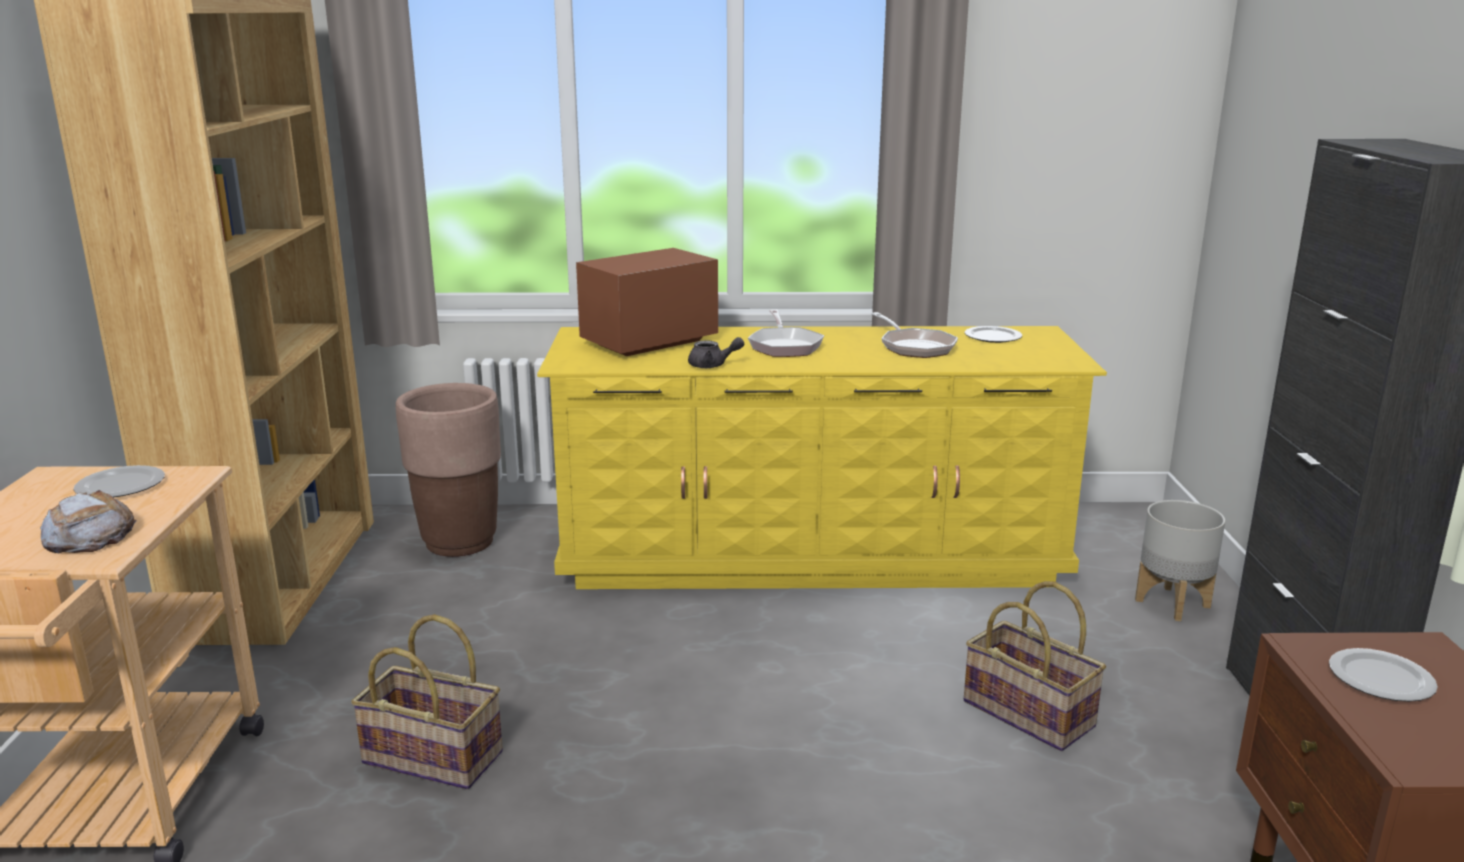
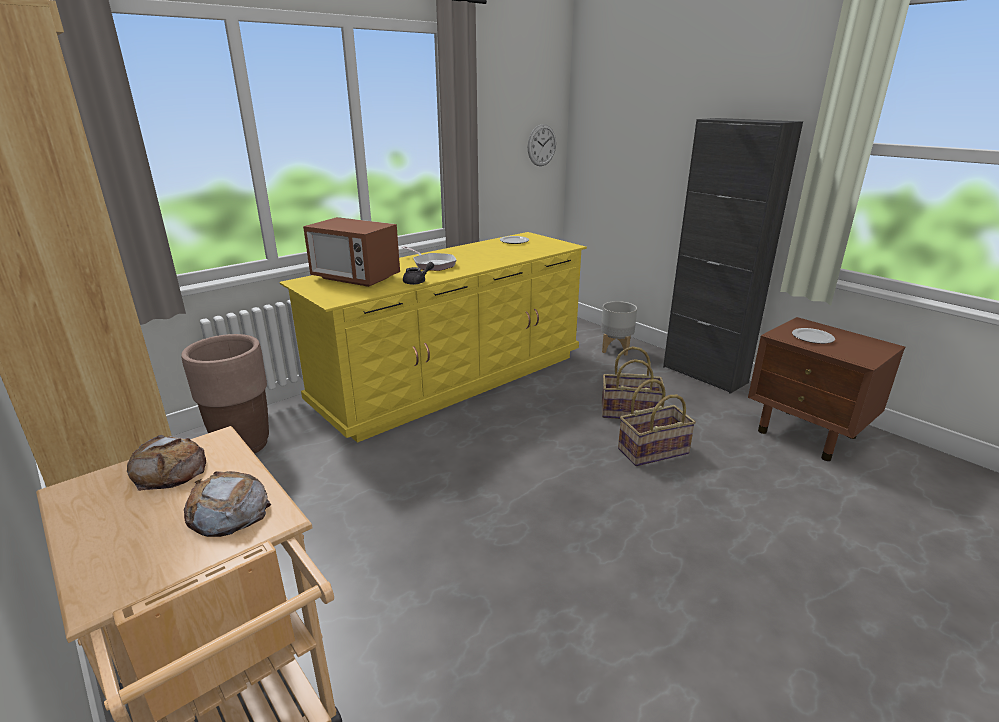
camera: 40 degrees left, 5 degrees up
(122, 485) = (169, 470): plate -> bread
(435, 756) = (409, 565): basket -> basket (652, 450)
(649, 342) = (355, 278): microwave -> microwave turned 75 degrees counterclockwise
(914, 347) = (492, 252): frying pan -> none
(1138, 164) = (541, 145): none -> wall clock

